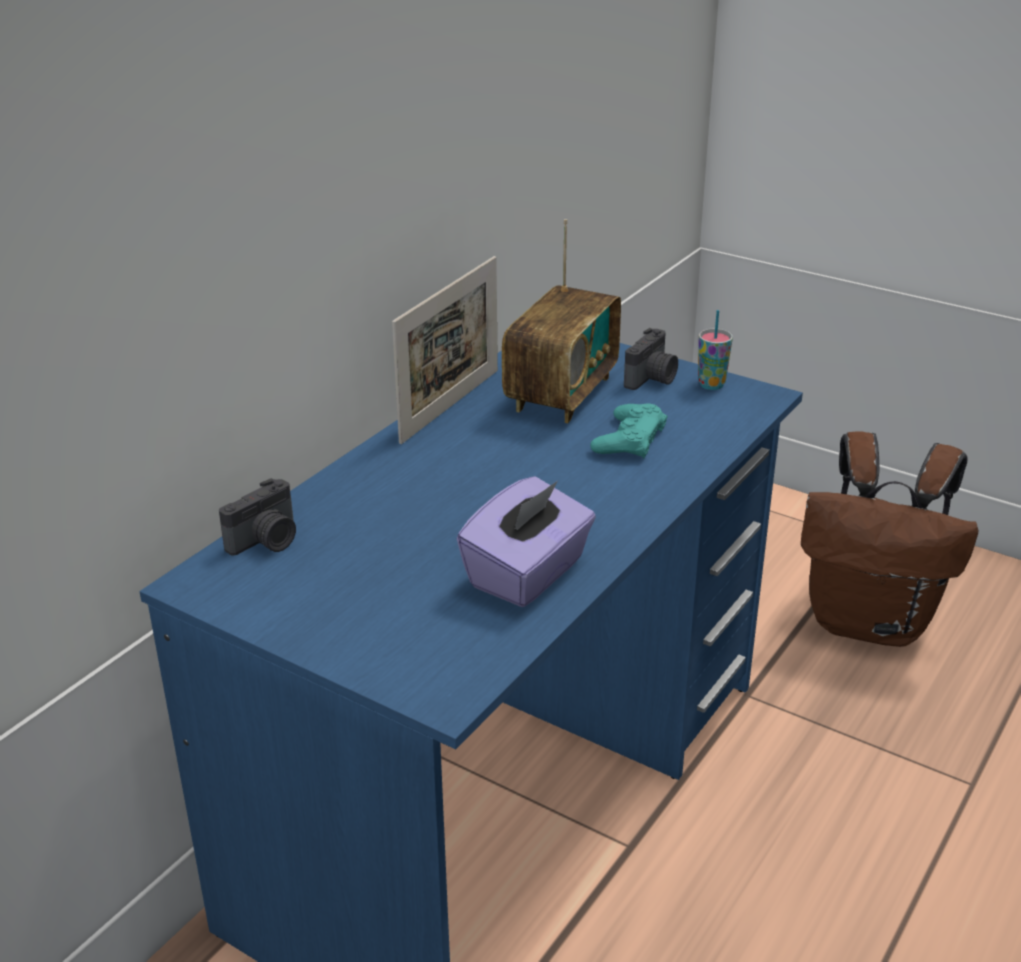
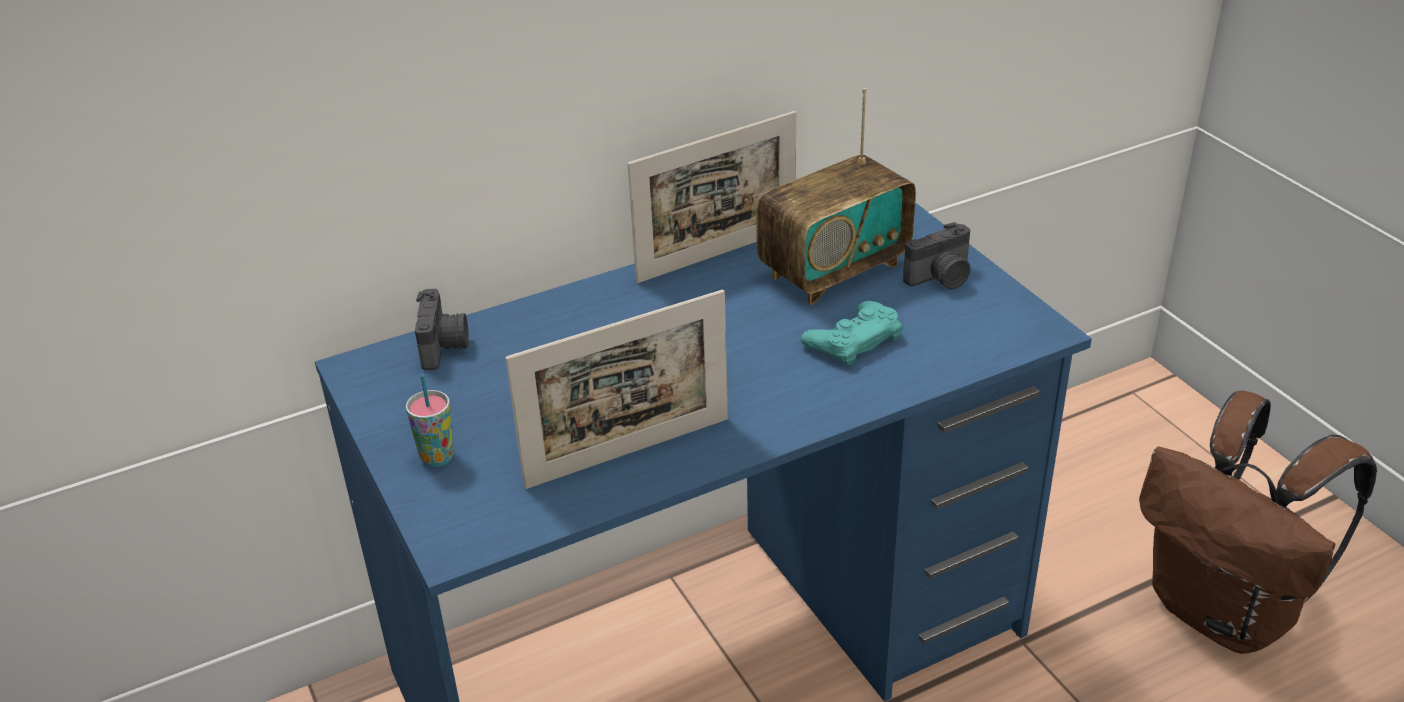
camera: 30 degrees right, 5 degrees up
(267, 541) = (445, 347): camera -> camera turned 75 degrees counterclockwise
(528, 574) = (628, 452): purple tissue box -> picture frame
(711, 385) = (997, 302): cup -> cup (437, 457)

